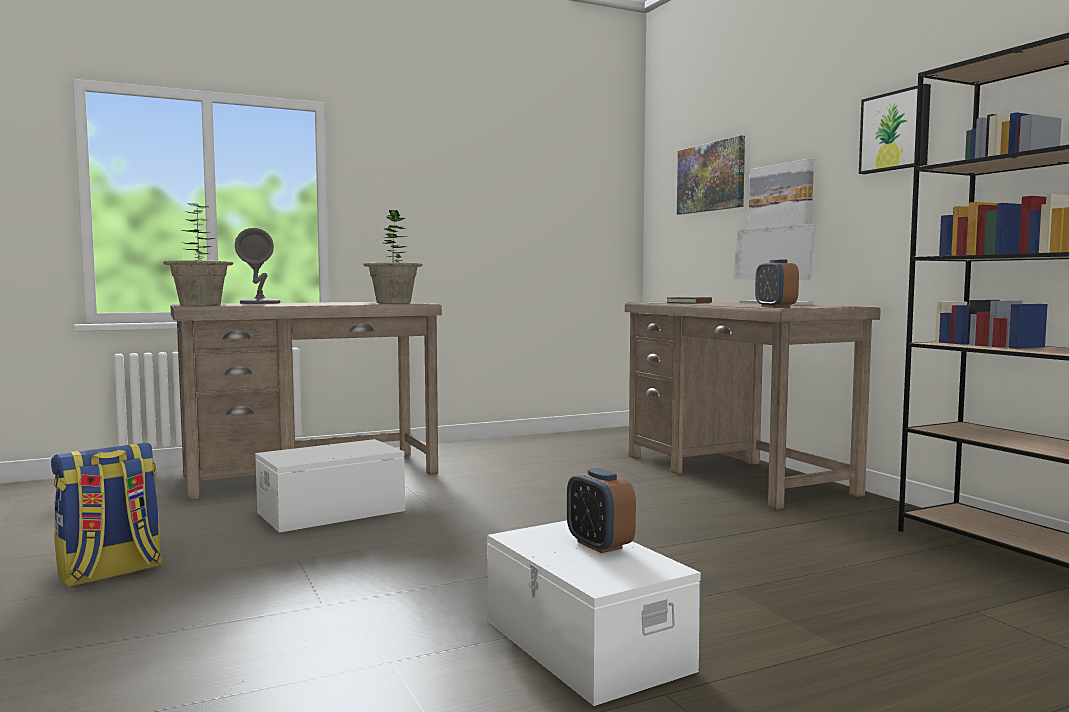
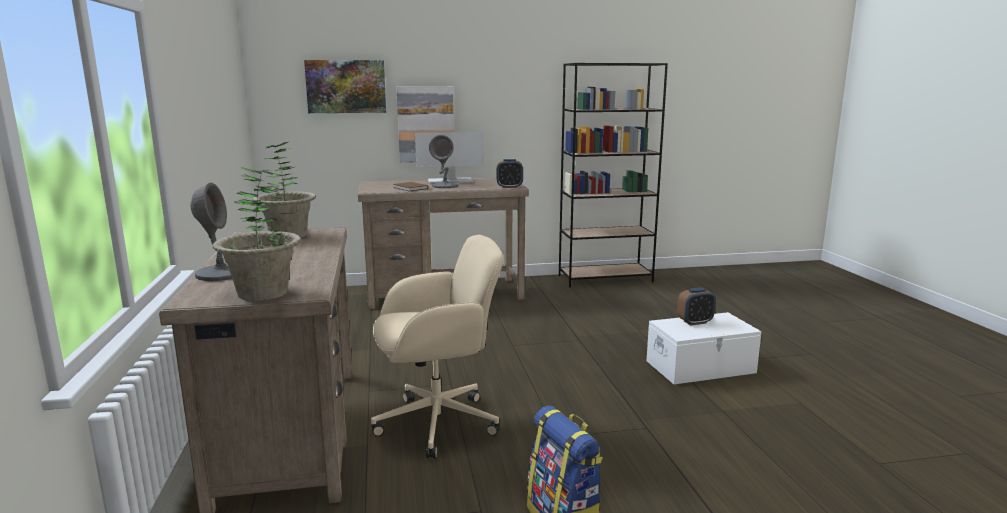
camera: 75 degrees left, 10 degrees up
(330, 511) = (439, 423): white storage box -> beige office chair
(730, 304) = (445, 186): none -> grey table lamp
(896, 131) = (513, 79): picture -> none

